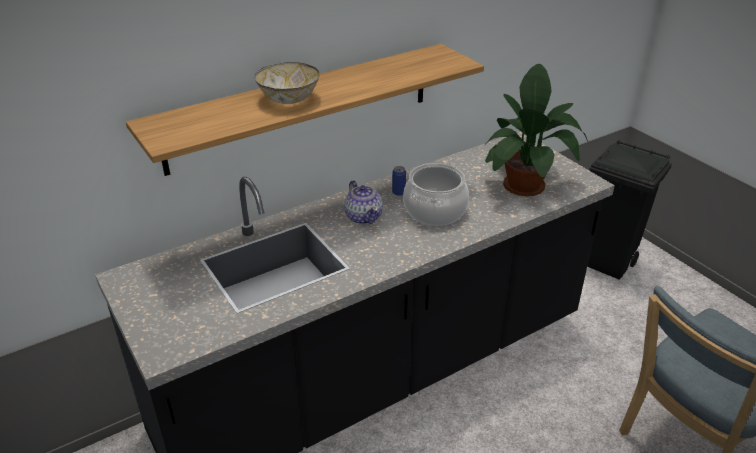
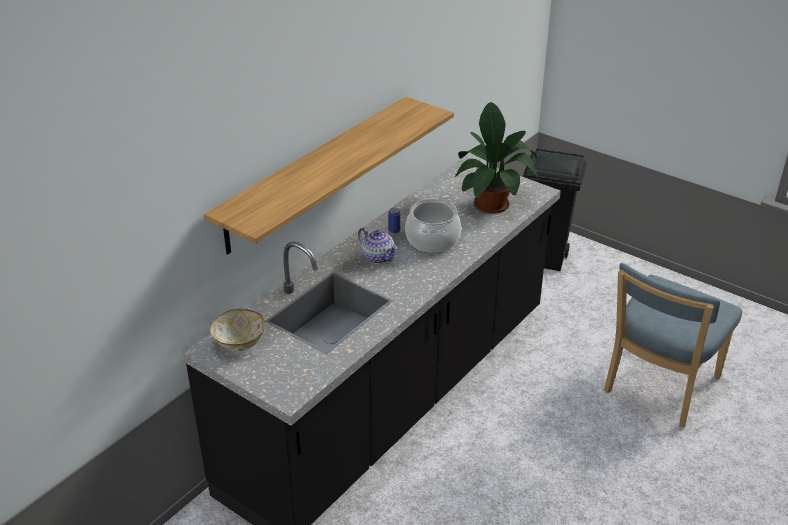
camera: 20 degrees left, 0 degrees up
(288, 99) = (322, 170): bowl -> bowl (239, 344)

